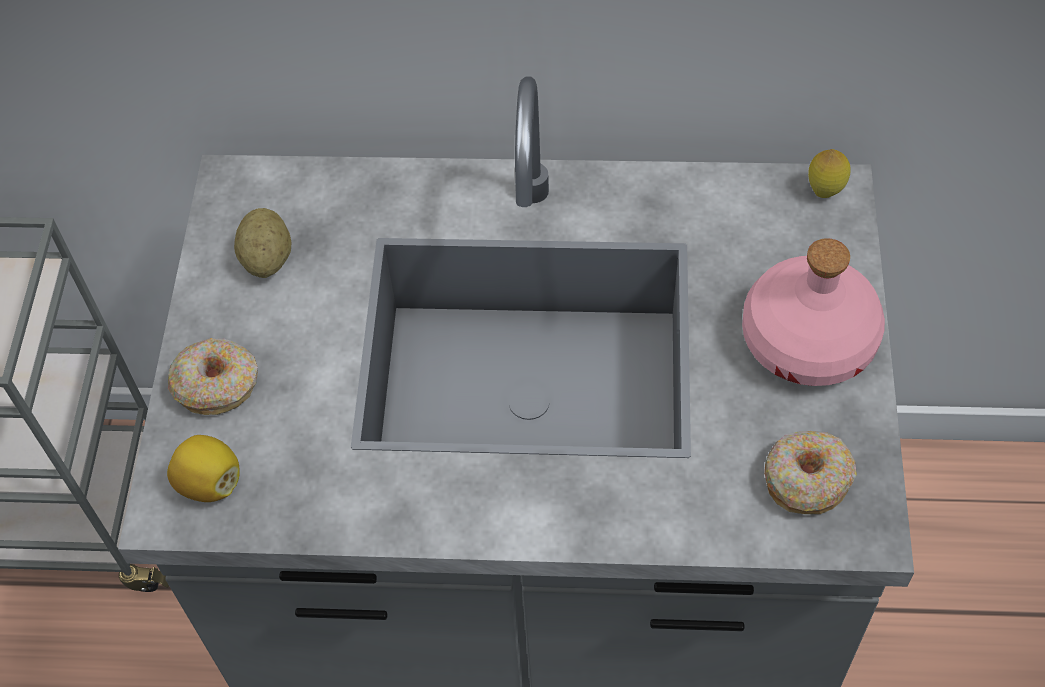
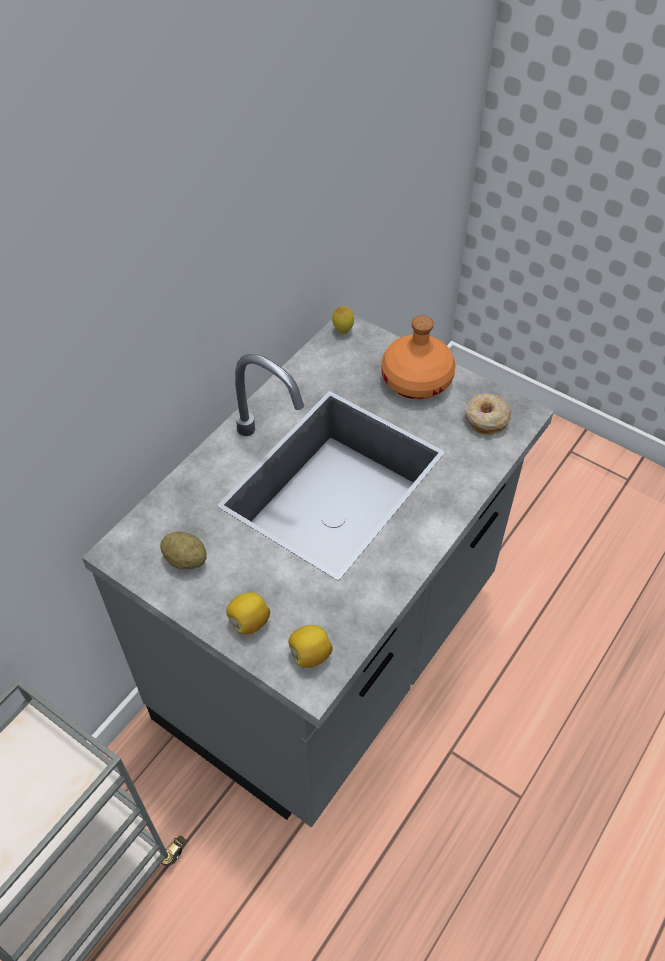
camera: 60 degrees left, 5 degrees down
(217, 384) = (249, 622): donut -> lemon
(809, 341) = (417, 380): pink bottle -> orange bottle

